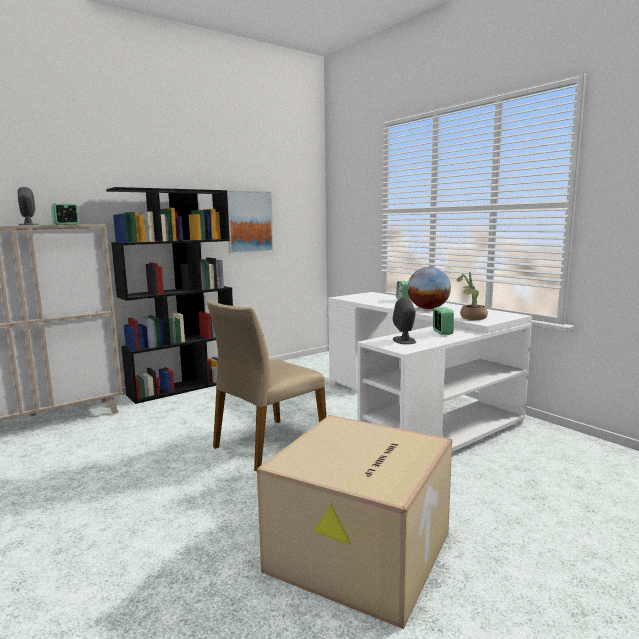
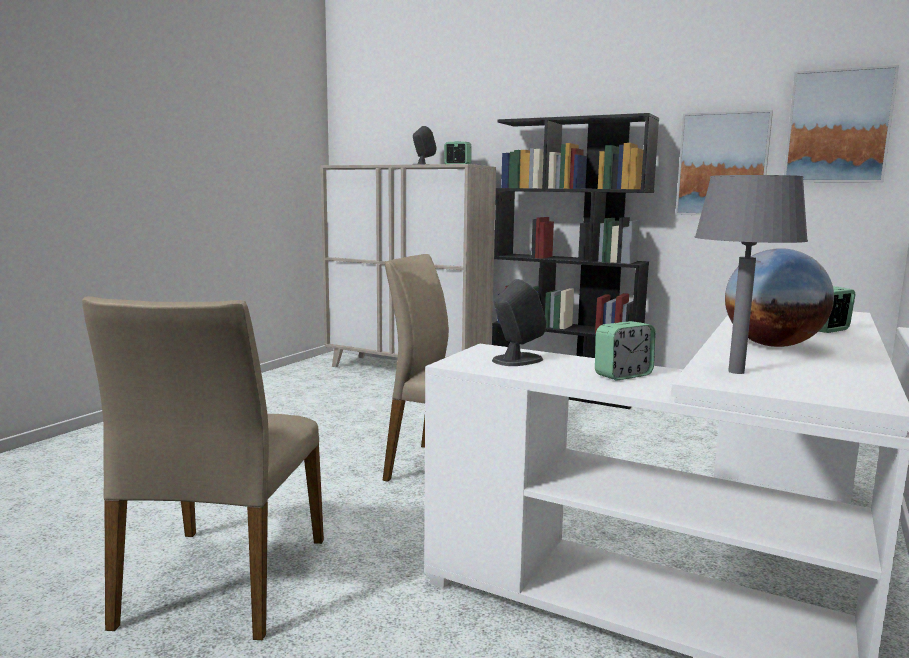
camera: 65 degrees right, 0 degrees up
(296, 202) = (838, 127): none -> picture
(361, 553) = (222, 581): cardboard box -> beige chair
(471, 318) = (735, 372): potted plant -> grey table lamp

